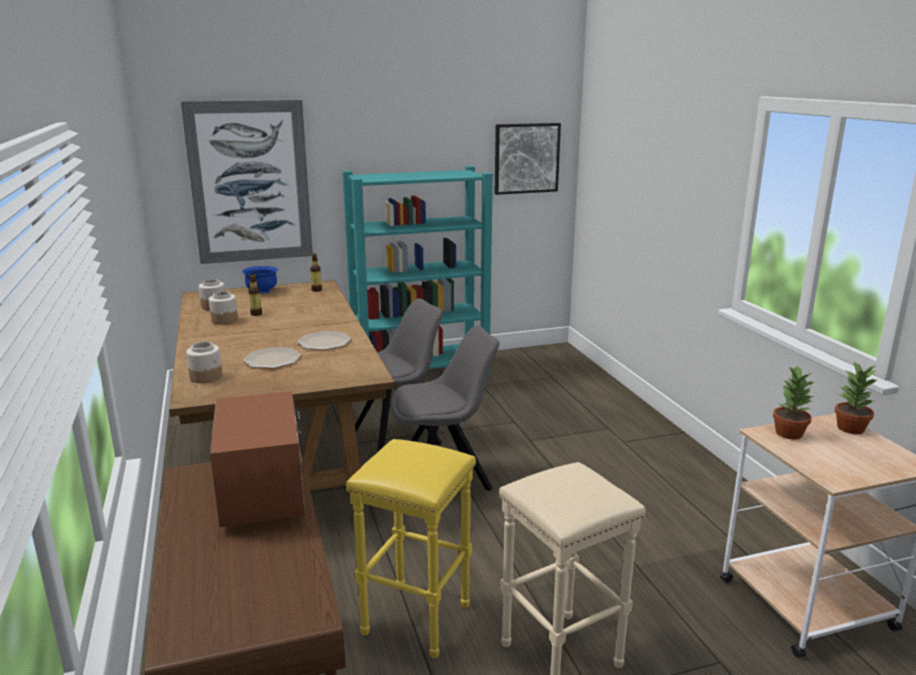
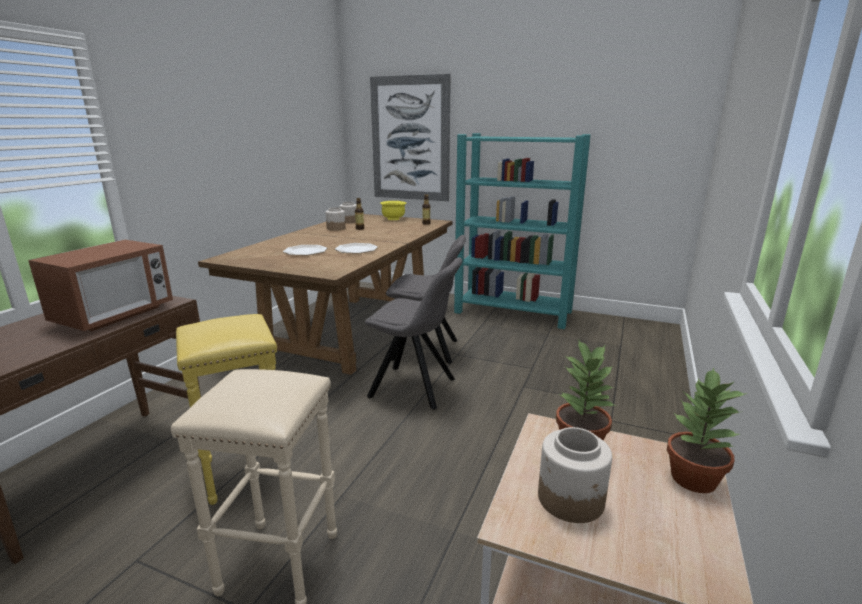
camera: 40 degrees right, 0 degrees up
(206, 377) = (253, 251): jar -> jar (571, 499)
(262, 291) = (393, 219): blue bowl -> yellow bowl
(526, 158) = (652, 130): picture -> none

